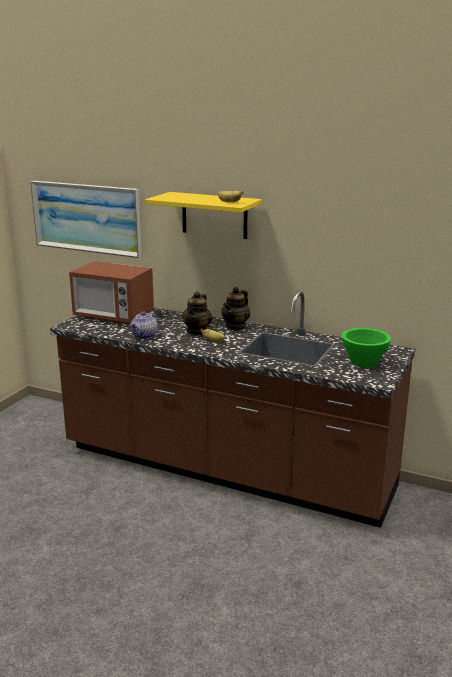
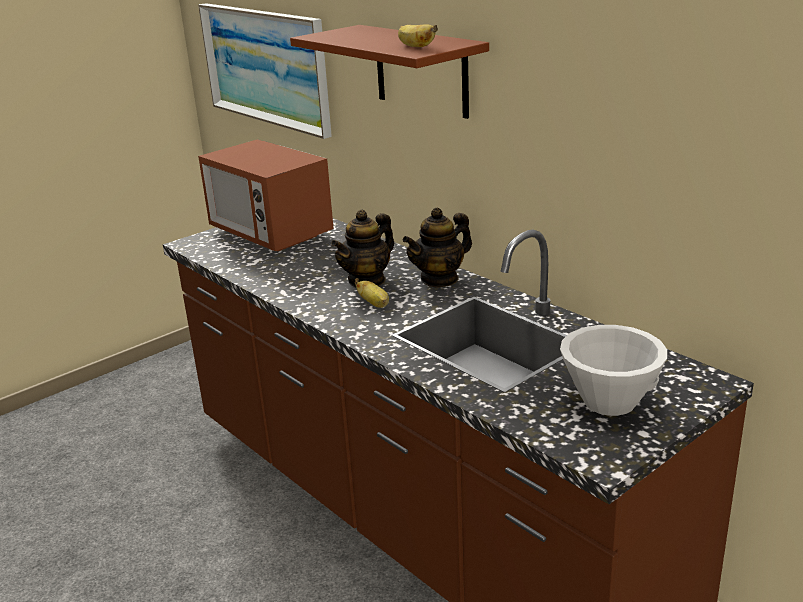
camera: 25 degrees right, 5 degrees up
(144, 336) = (277, 277): teapot -> none
(214, 215) = (421, 71): yellow shelf -> brown shelf
(364, 362) = (610, 401): green bowl -> white bowl

